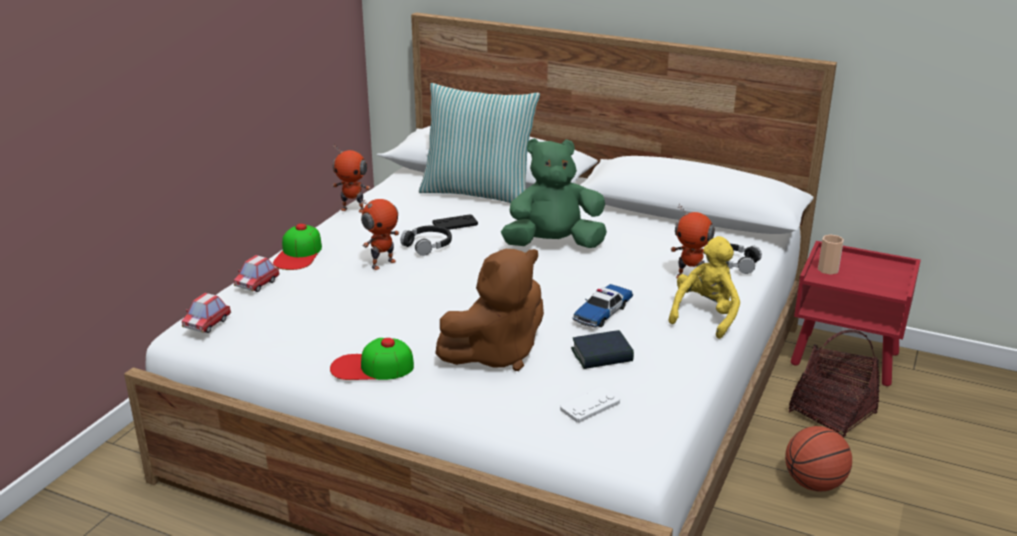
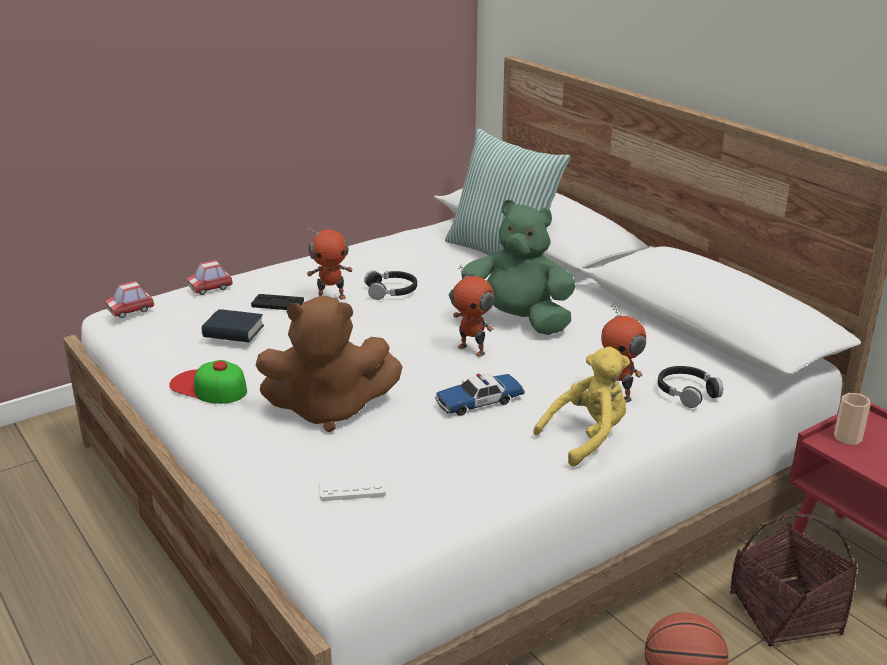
camera: 30 degrees right, 0 degrees up
(298, 254) = (274, 271): cap -> none
(353, 209) = (369, 243): toy robot -> toy robot (472, 349)
(455, 224) = (443, 278): black game controller -> black game controller (277, 303)
(602, 355) = (426, 444): book -> book (233, 332)

